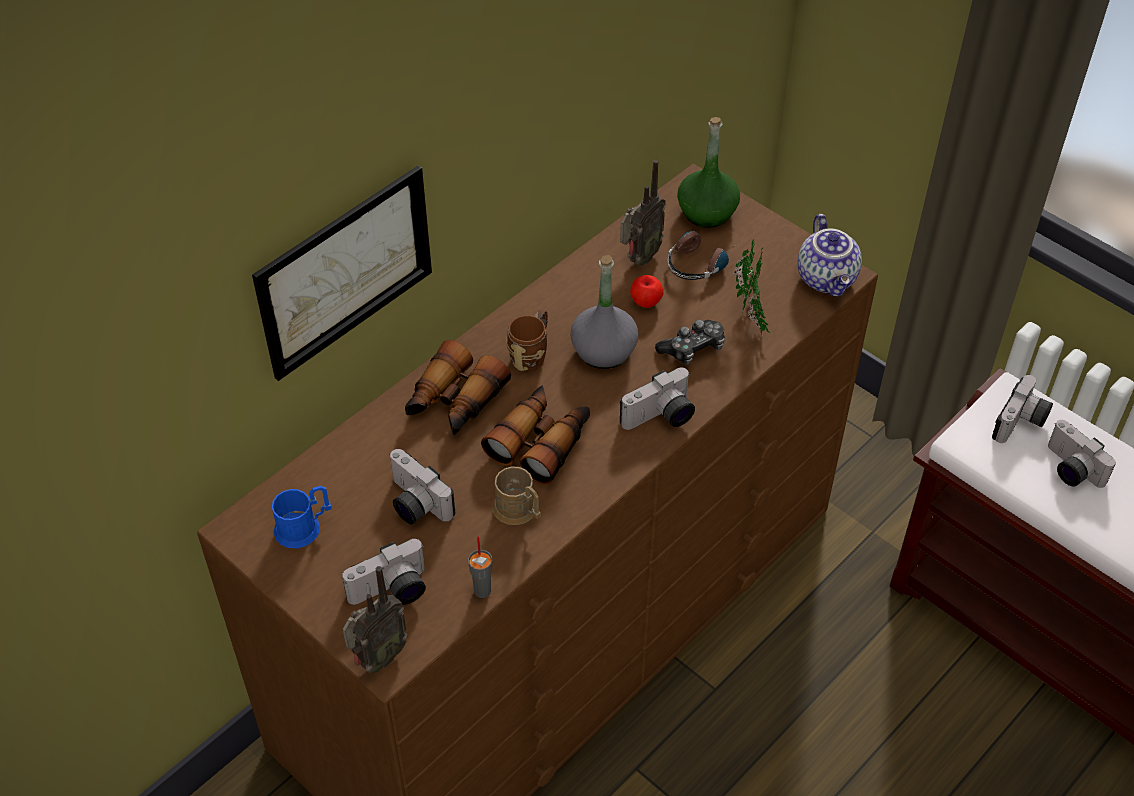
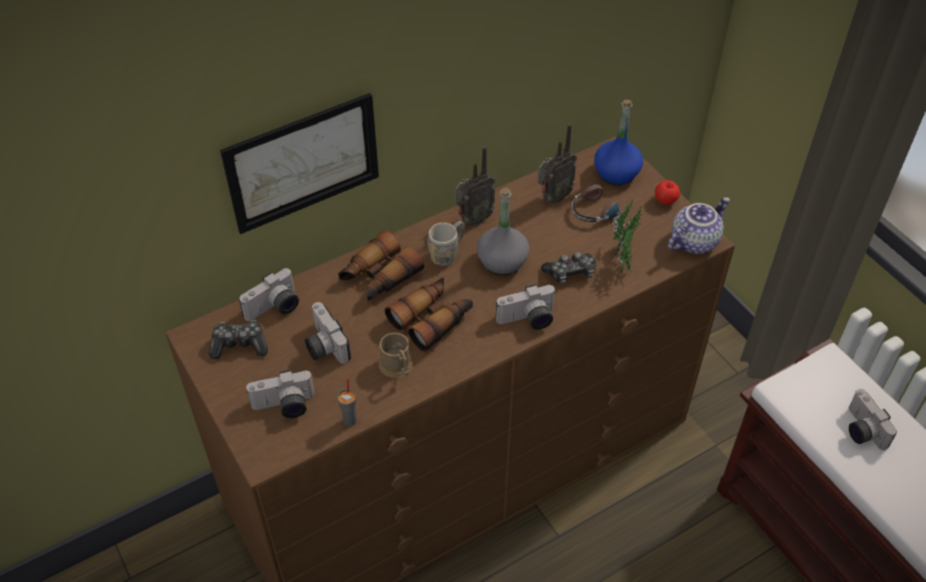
camera: 15 degrees right, 0 degrees up
(304, 527) = (239, 345): blue mug -> game controller
(377, 658) = (257, 453): radio -> radio (473, 219)
(531, 354) = (447, 253): brown mug -> grey mug
(646, 302) = (547, 231): apple -> apple (665, 200)
(706, 212) = (616, 173): green bottle -> blue bottle
(828, 279) = (693, 241): teapot -> teapot turned 135 degrees counterclockwise
(1021, 423) = (832, 385): camera -> camera (275, 309)

